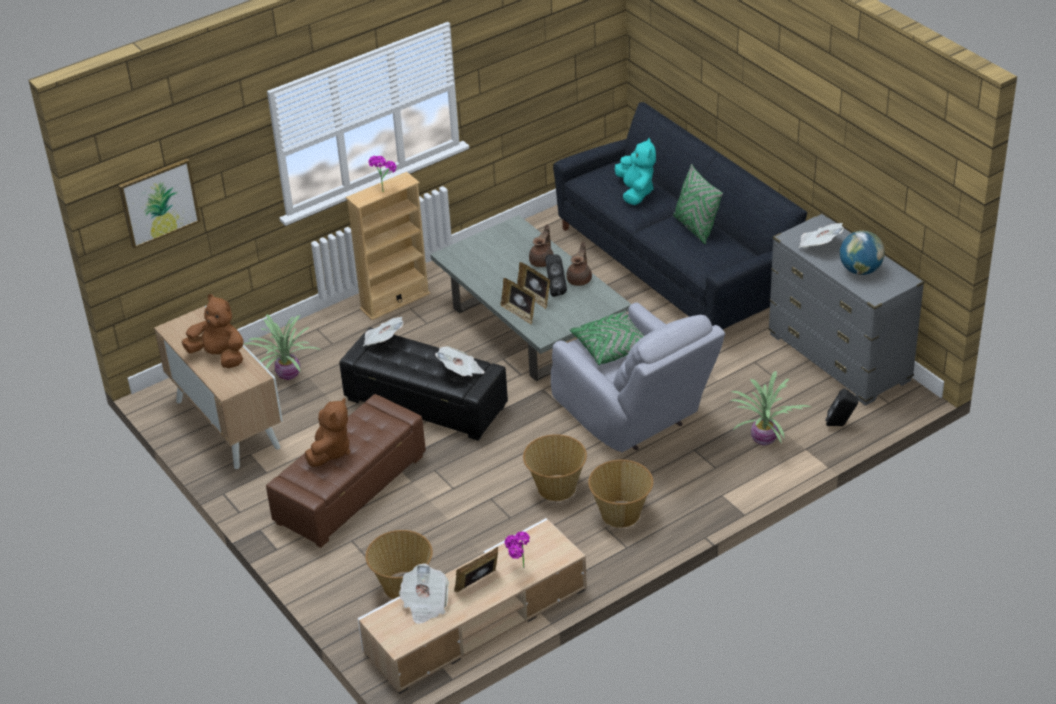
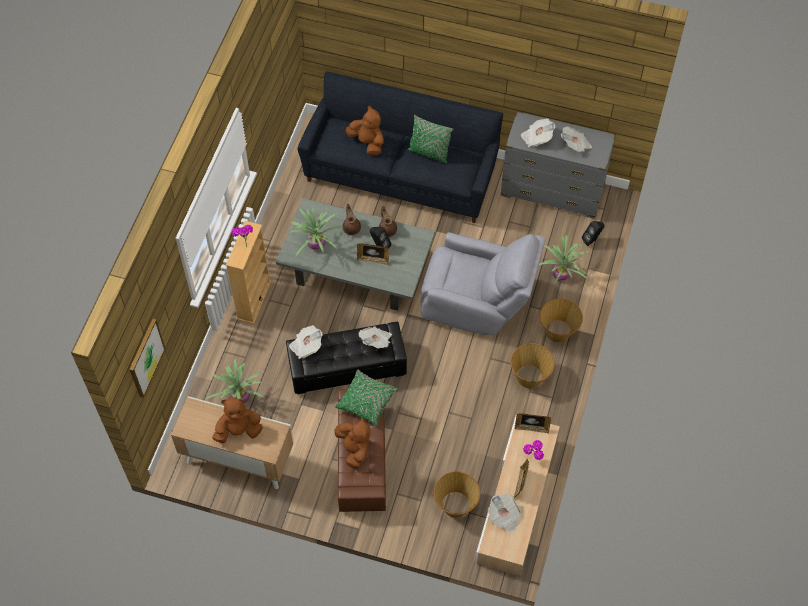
camera: 40 degrees left, 20 degrees up
(486, 259) = (315, 245): none -> potted plant
(519, 313) = (375, 277): picture frame -> picture frame (531, 428)
(556, 488) = (478, 381): basket -> basket (558, 331)
(612, 347) = (453, 271): green pillow -> green pillow (366, 401)
(635, 192) = (367, 142): turquoise plush toy -> brown plush toy
(860, 270) = (575, 145): globe -> newspaper

